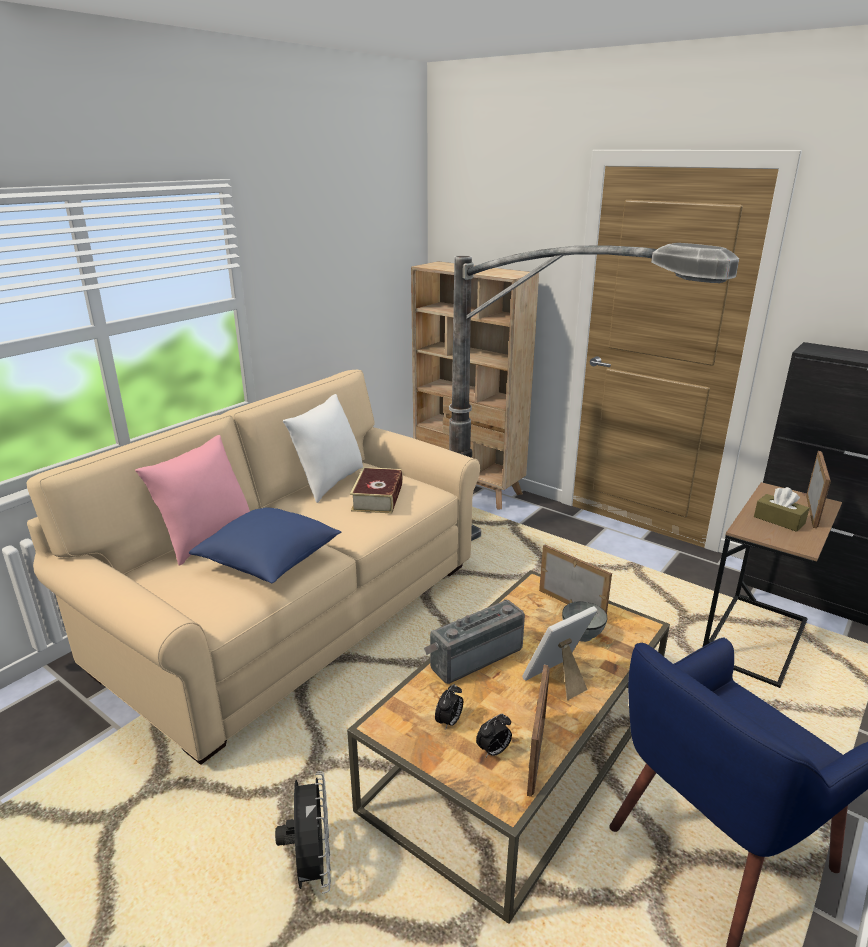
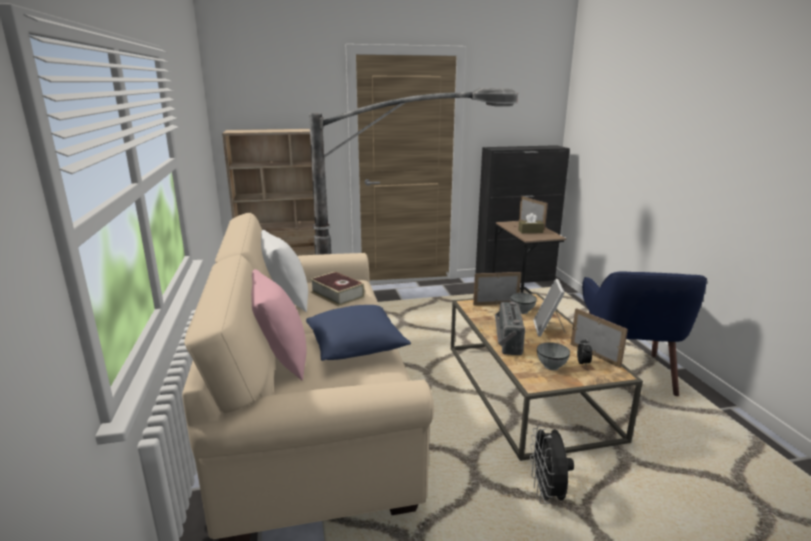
camera: 50 degrees left, 5 degrees down
(312, 867) = (547, 494): black fan -> black fan turned 120 degrees counterclockwise
(449, 722) = (551, 366): alarm clock -> grey bowl

